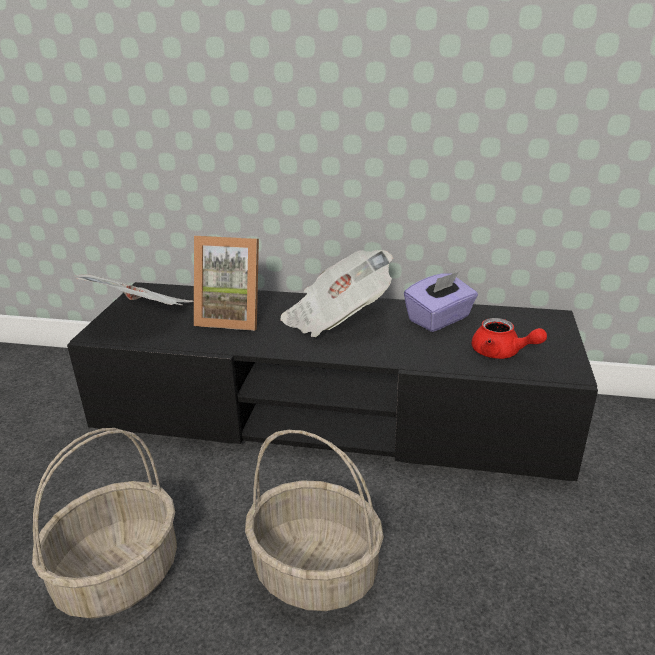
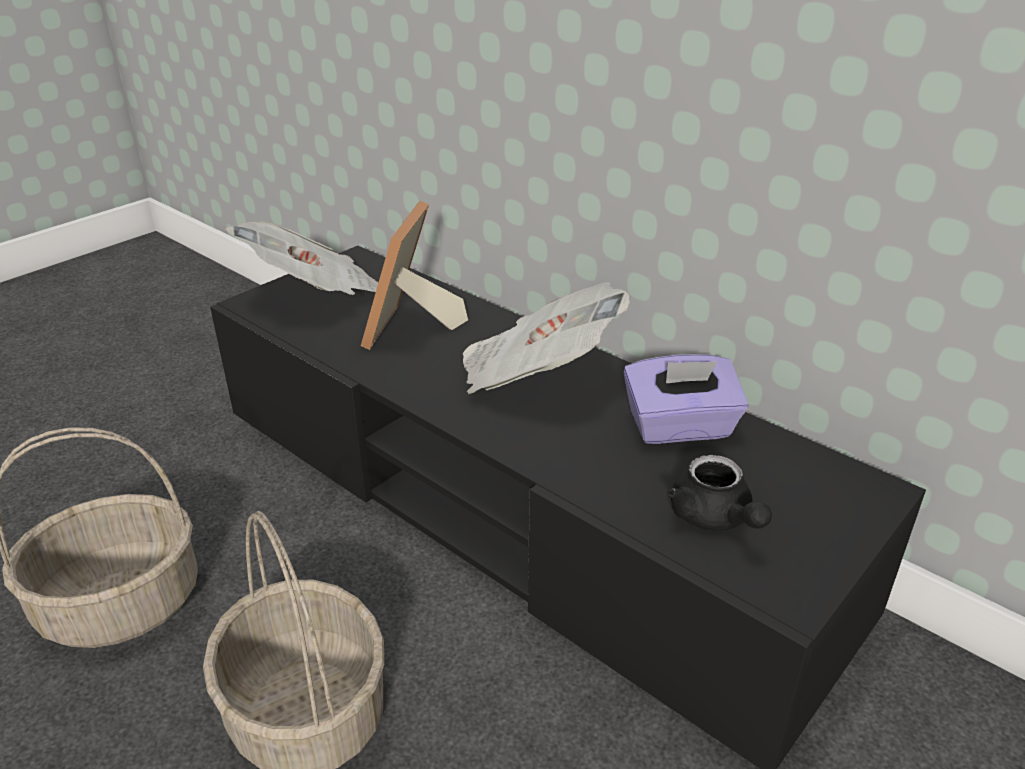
camera: 30 degrees right, 5 degrees up
(232, 317) = (411, 330): picture frame -> picture frame turned 60 degrees clockwise
(501, 353) = (714, 518): red teapot -> black teapot

